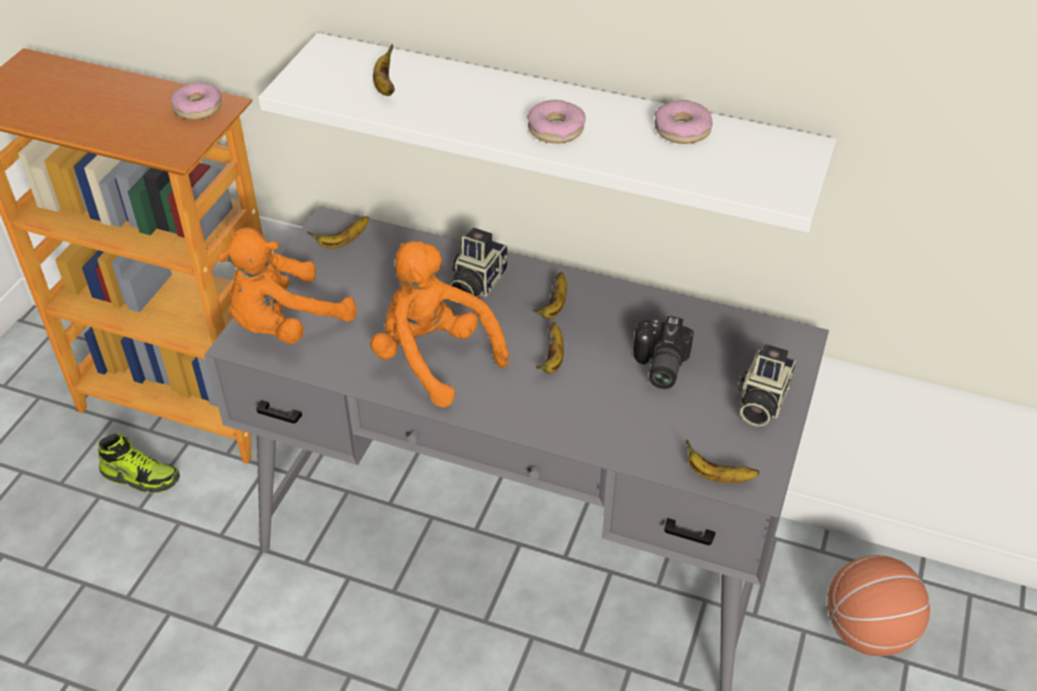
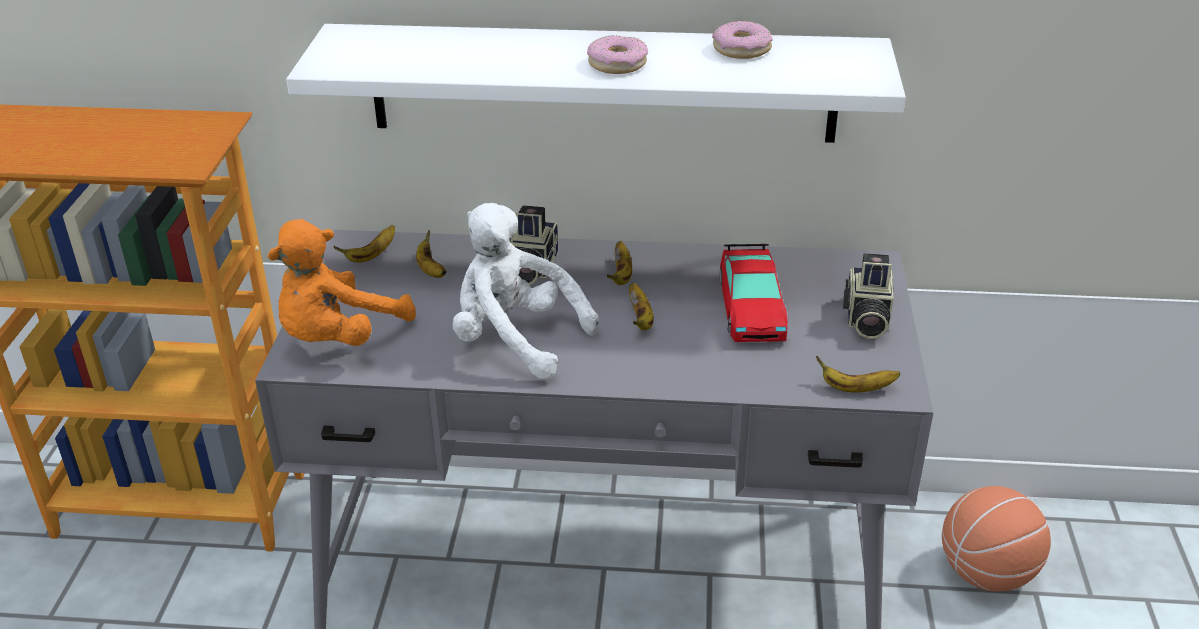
camera: 15 degrees left, 10 degrees down
(141, 477) = (149, 590): shoe -> none
(197, 108) = (194, 127): donut -> none
(384, 86) = (421, 54): banana -> banana (430, 270)
(433, 358) = (515, 339): orange plush toy -> white plush toy
(658, 366) = (750, 307): camera -> toy car

